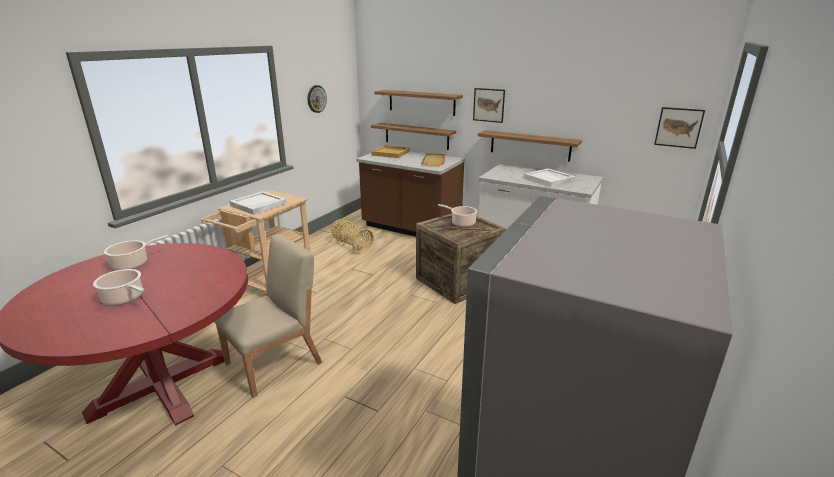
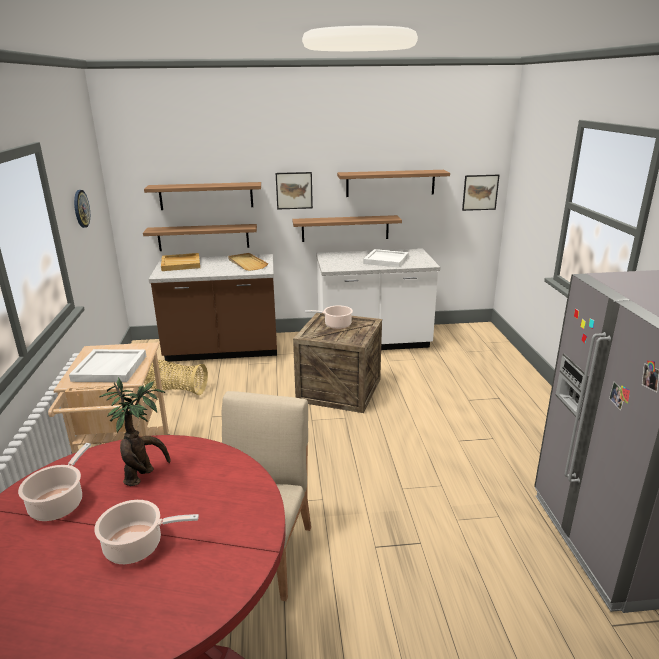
camera: 35 degrees left, 0 degrees up
(185, 265) = (144, 474): none -> potted plant
(578, 107) = (390, 183): none -> shelf

